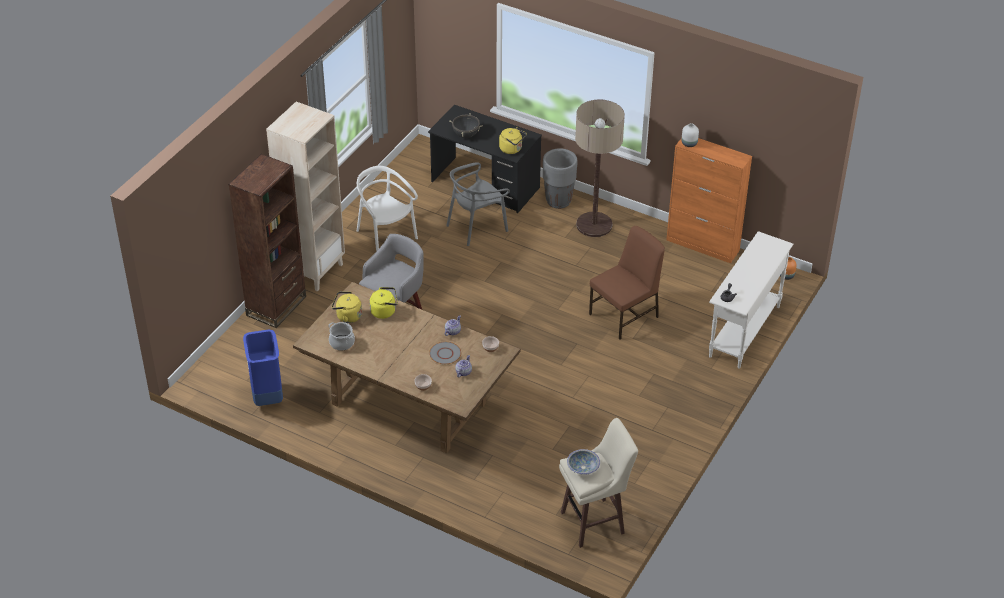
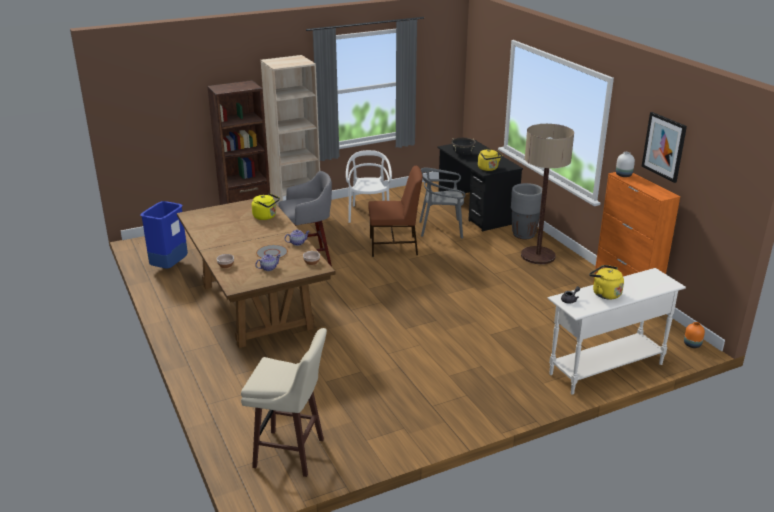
camera: 35 degrees right, 15 degrees down
(342, 343) = (210, 222): cooking pot -> none
(347, 316) = (236, 211): yellow kettle -> yellow kettle (604, 293)
(583, 467) = (271, 370): bowl -> none
(625, 315) = (500, 317): brown chair -> brown chair (394, 246)
(726, 114) = (664, 146): none -> picture

